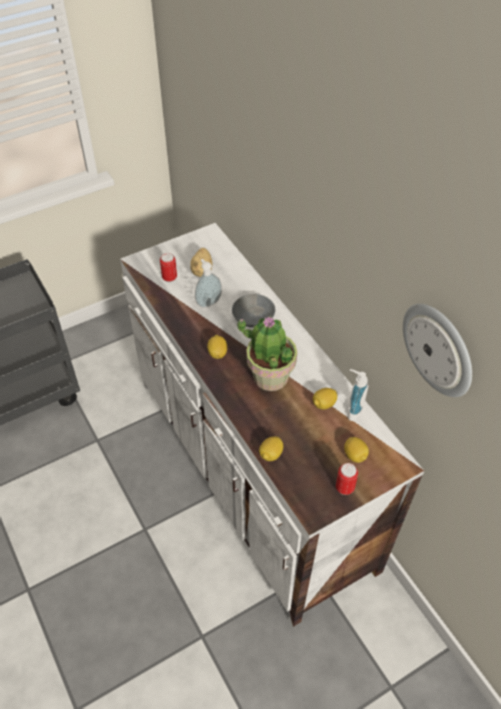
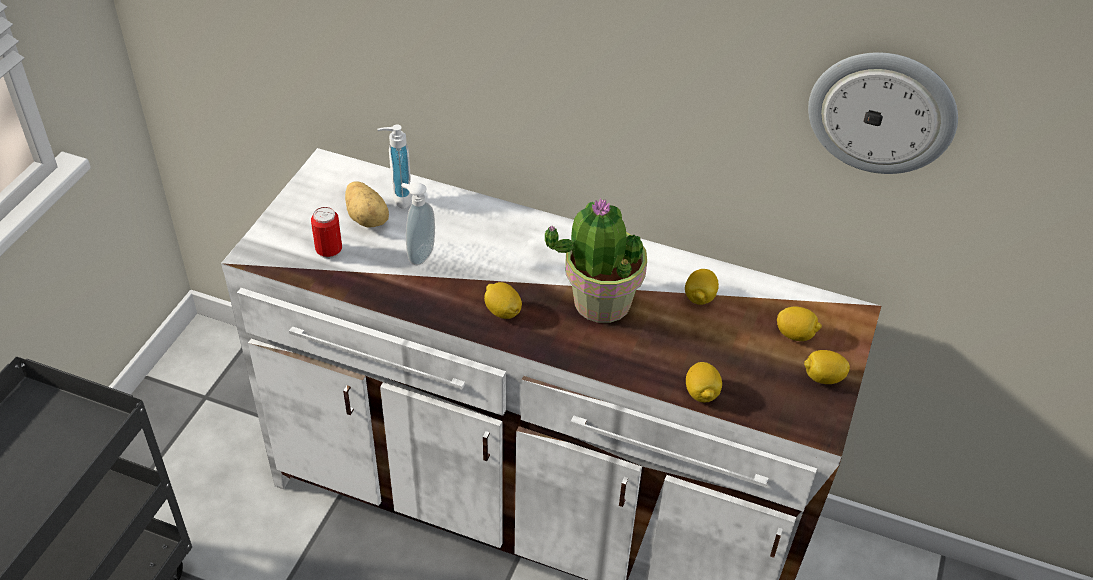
camera: 40 degrees left, 5 degrees down
(254, 317) = (503, 241): grey bowl -> none
(344, 488) = (823, 378): can -> lemon
(352, 410) = (738, 285): soap dispenser -> soap dispenser (398, 197)

